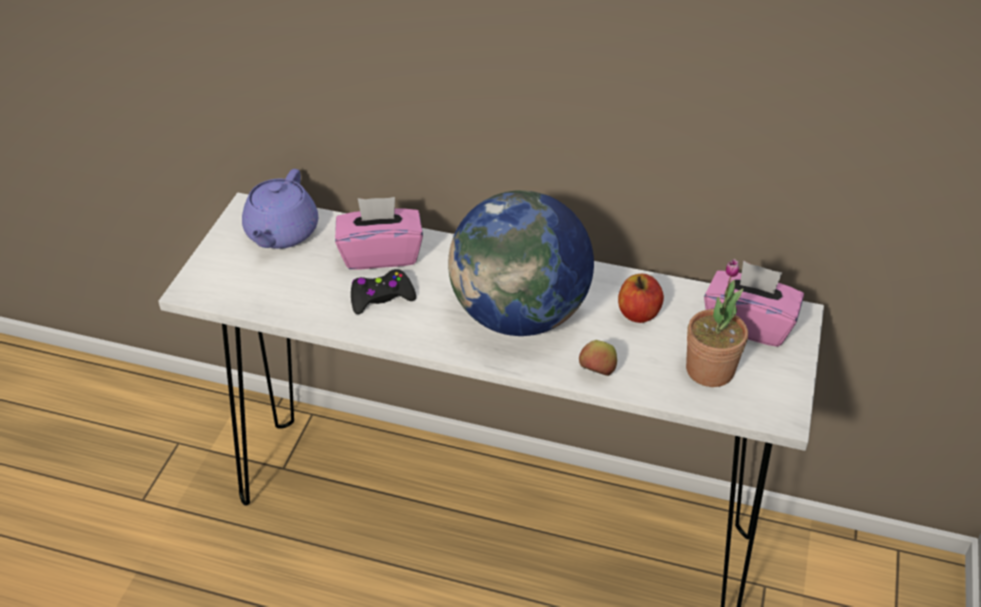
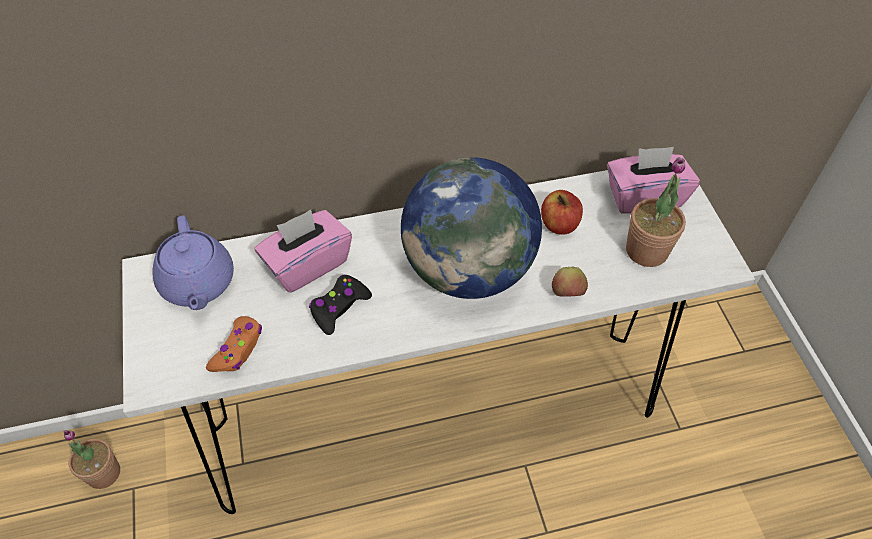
camera: 30 degrees left, 10 degrees up
(163, 418) = (103, 473): none -> potted plant
(275, 294) = (238, 349): none -> orange game controller

